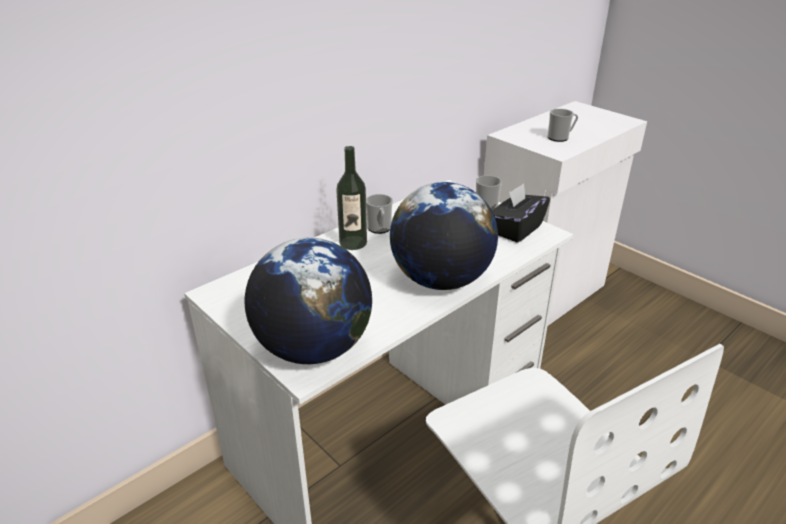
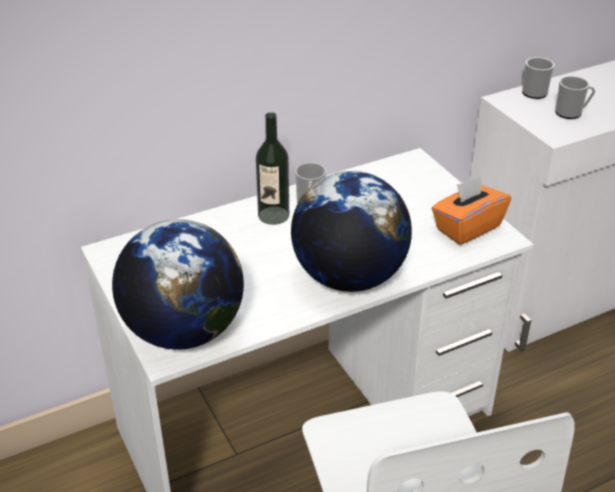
camera: 15 degrees right, 5 degrees up
(486, 206) = (447, 190): mug -> mug (535, 91)
(516, 229) = (467, 227): black tissue box -> orange tissue box

